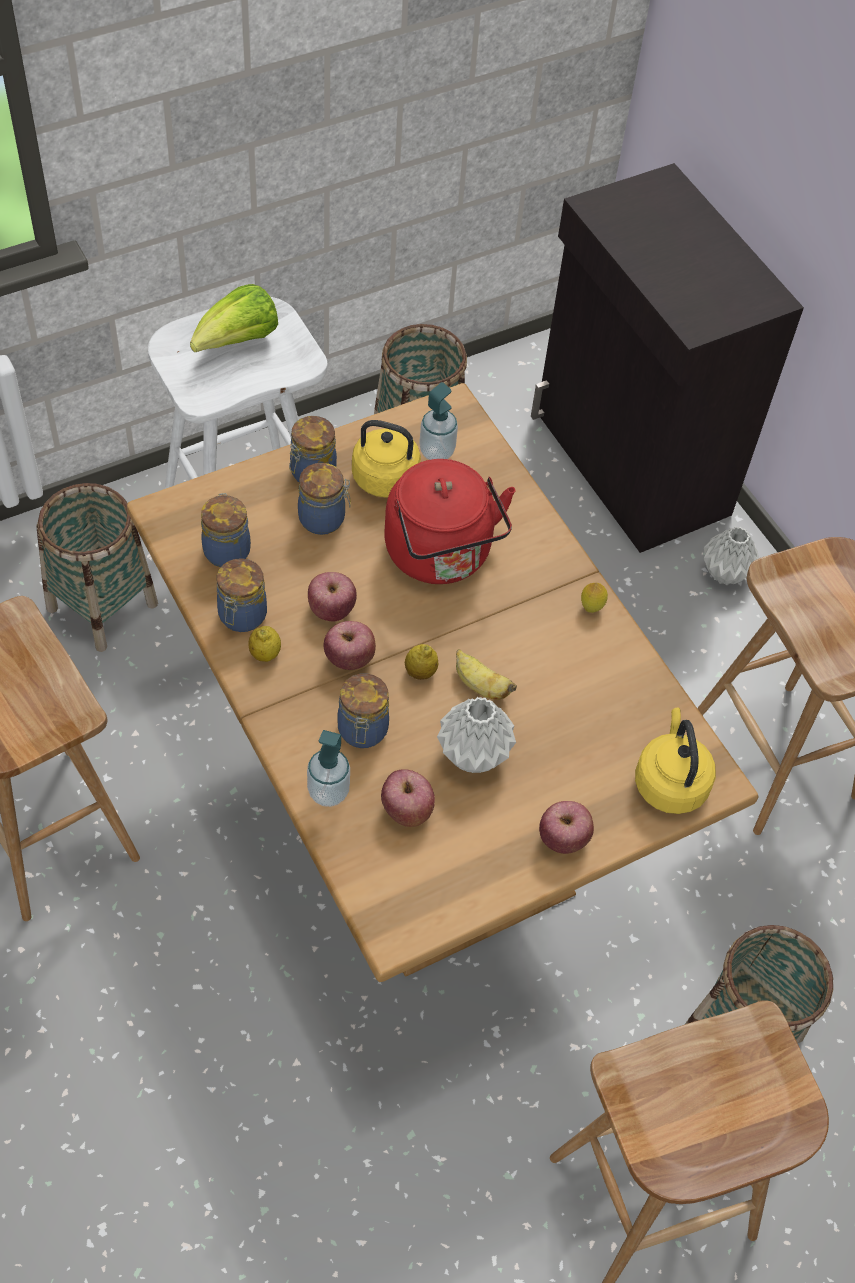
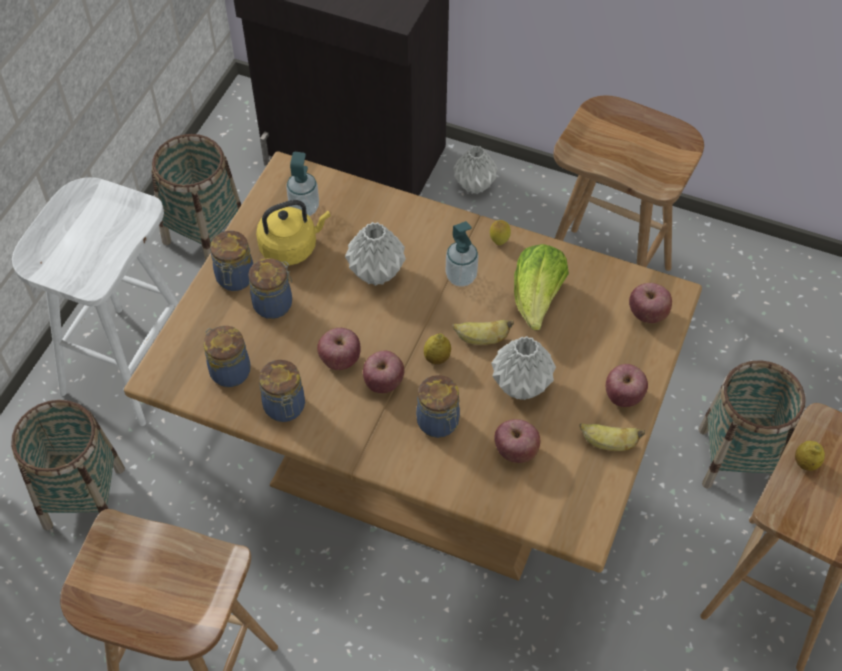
camera: 35 degrees left, 0 degrees up
(238, 341) = (80, 227): lettuce -> lettuce (537, 299)
(265, 654) = (326, 420): lemon -> lemon (805, 463)
(328, 792) = (456, 478): soap dispenser -> soap dispenser (461, 276)
(441, 556) = (375, 274): red kettle -> grey vase
(502, 870) = (608, 443): none -> banana
(669, 781) = (647, 314): yellow kettle -> apple

